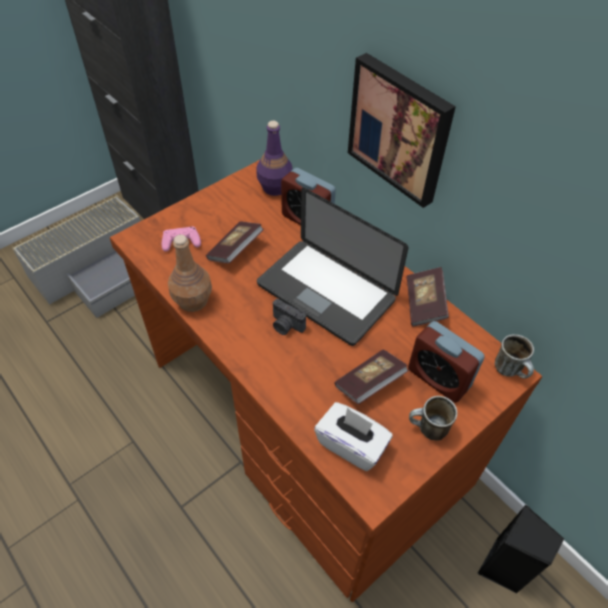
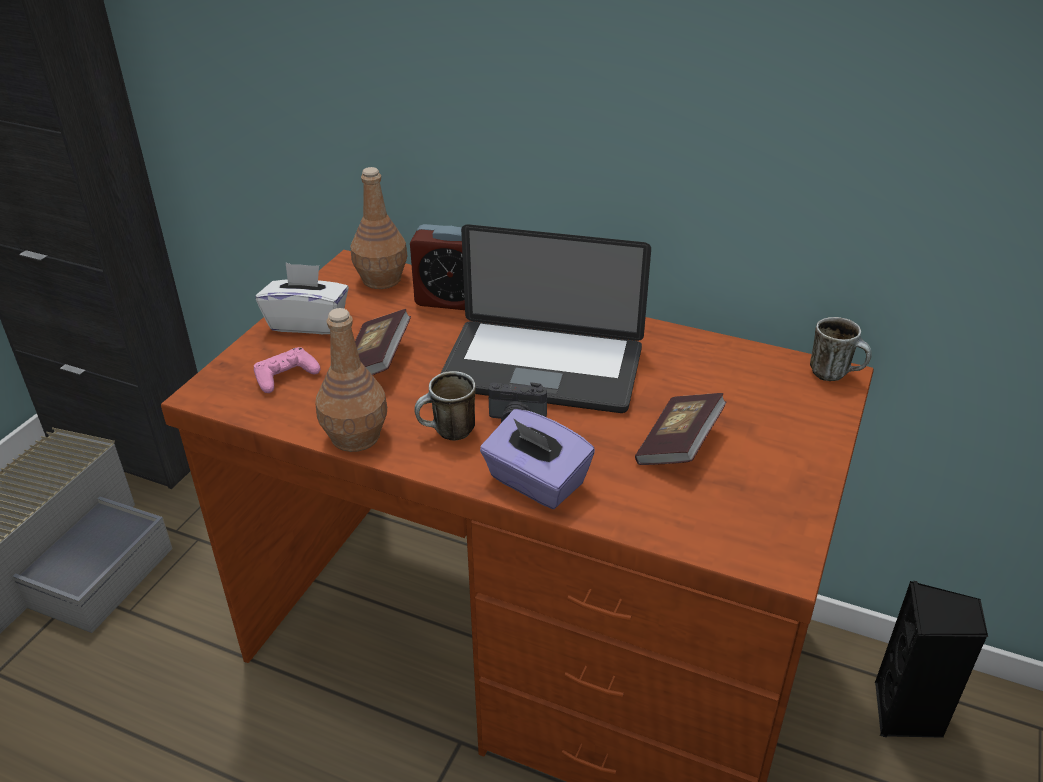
camera: 25 degrees left, 15 degrees down
(269, 374) = (535, 482): none -> purple tissue box
(274, 187) = (381, 279): purple bottle -> brown bottle
(351, 445) = (710, 519): white tissue box -> white tissue box (308, 322)
(400, 129) = (576, 106): picture -> none
(424, 304) = (679, 342): book -> none
(427, 430) = (791, 468): mug -> mug (448, 433)
(438, 378) = (759, 410): alarm clock -> none

